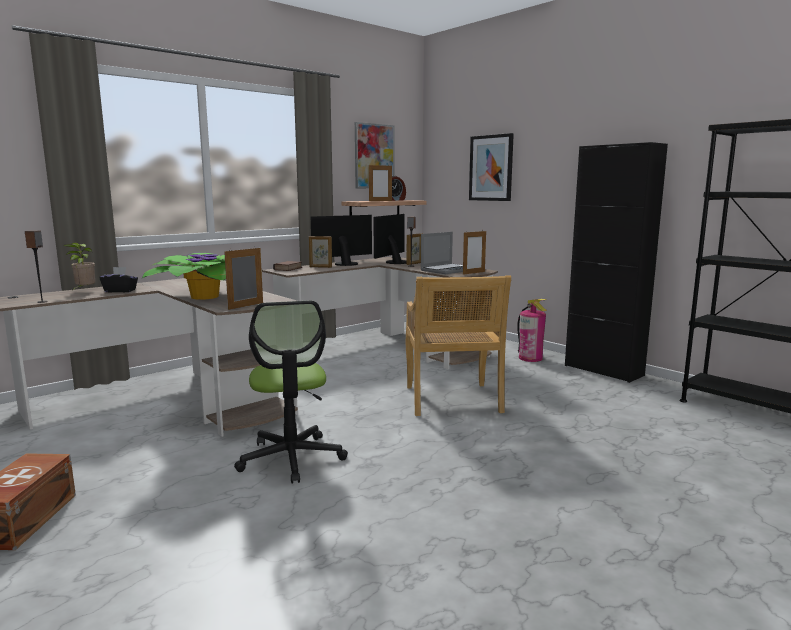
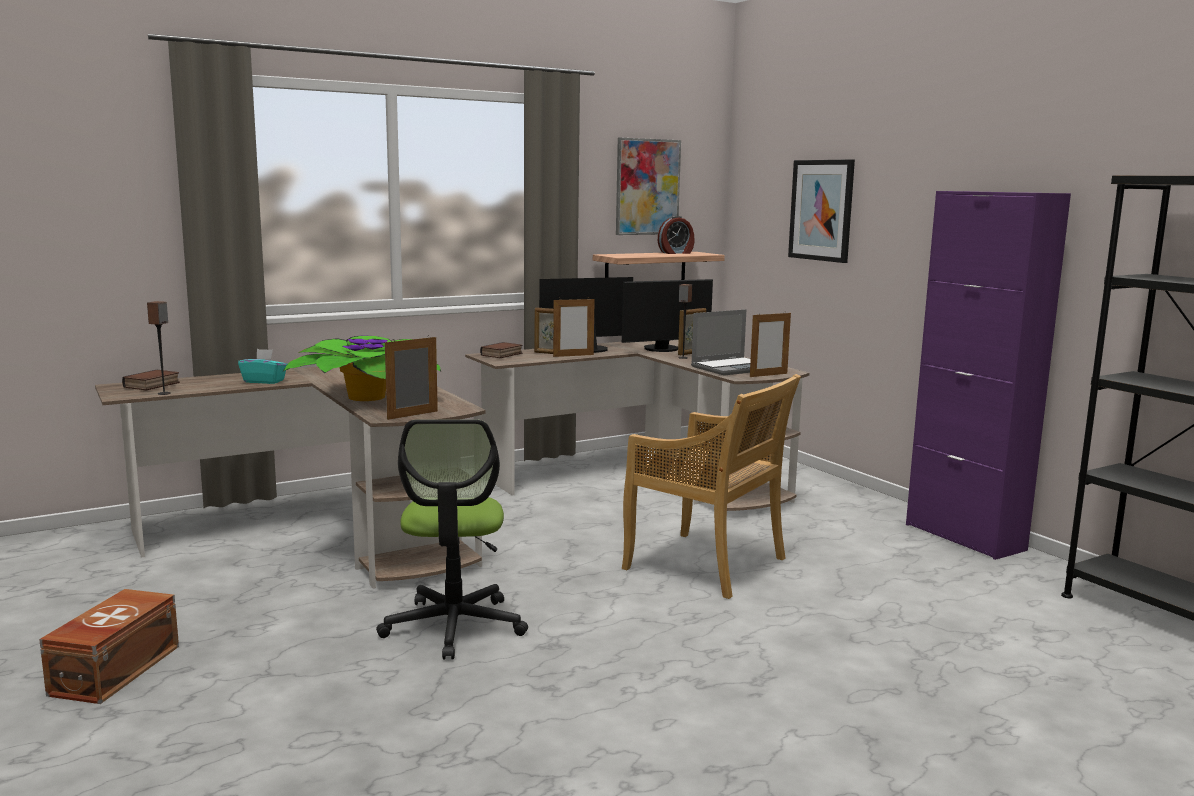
camera: 10 degrees right, 0 degrees up
(30, 297) = (152, 385): none -> book
(84, 291) = (220, 379): potted plant -> none
(120, 291) = (264, 381): black tissue box -> turquoise tissue box
(380, 201) = (651, 255): picture frame -> picture frame (573, 355)
(394, 262) = (663, 349): monitor -> monitor turned 150 degrees counterclockwise
(452, 400) = (707, 565): beige chair -> beige chair turned 60 degrees counterclockwise
(530, 358) = (857, 509): fire extinguisher -> none
(603, 370) = (964, 537): black cabinet -> purple cabinet

